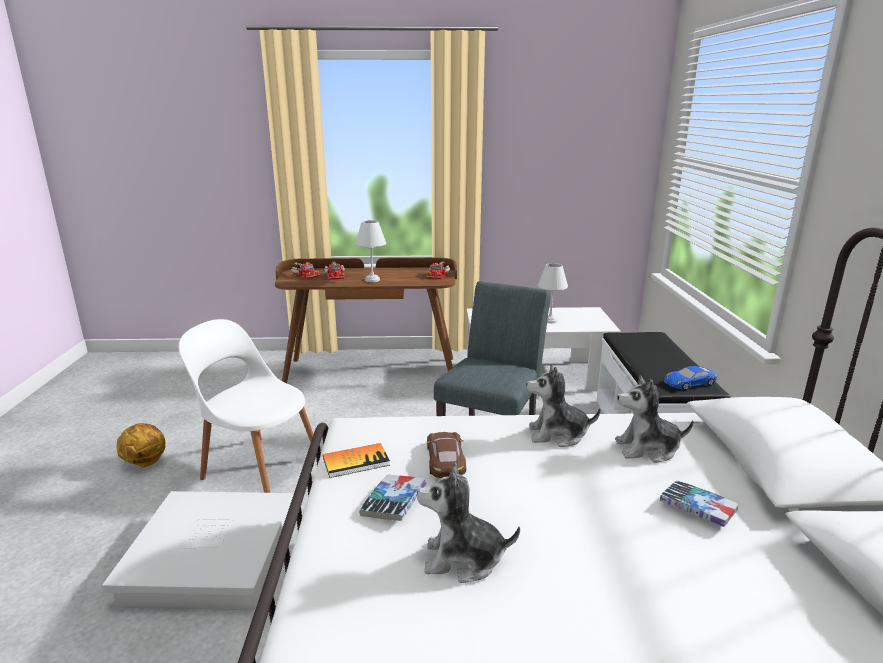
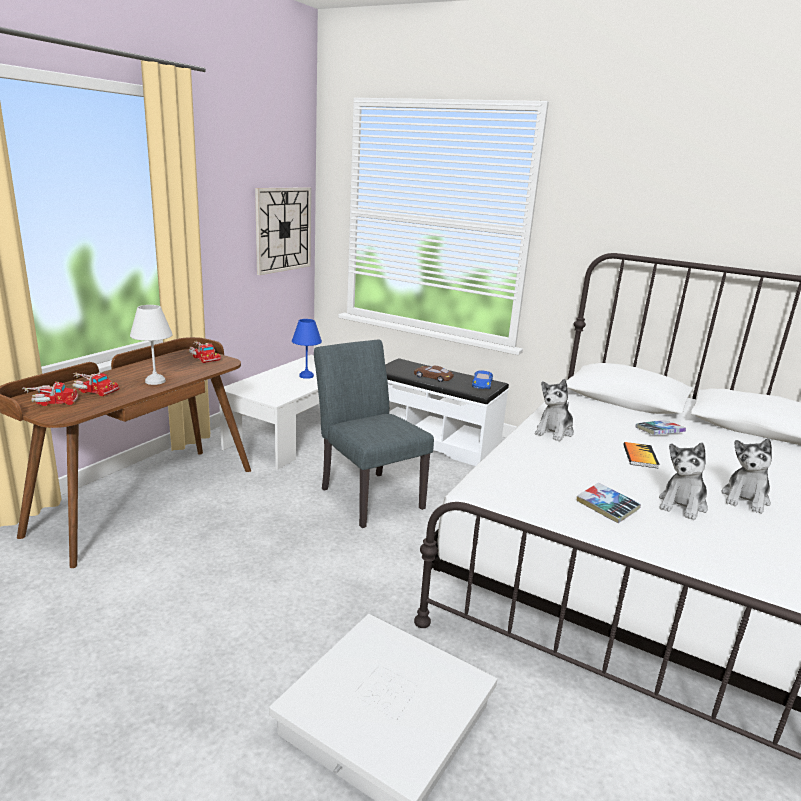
camera: 60 degrees left, 0 degrees up
(145, 462) = (100, 746): basketball -> none
(259, 466) = (244, 639): white chair -> none
(356, 461) = (538, 504): book -> book (640, 456)
(445, 459) = (559, 473): brown toy car -> brown toy car (433, 377)
(549, 321) = (306, 376): white table lamp -> blue table lamp
(603, 176) = (283, 229): none -> wall clock
(647, 449) = (591, 418): plush toy -> plush toy (745, 499)

